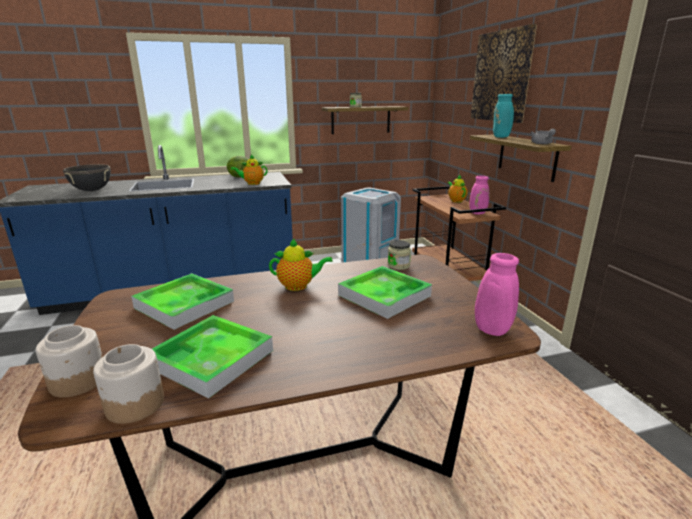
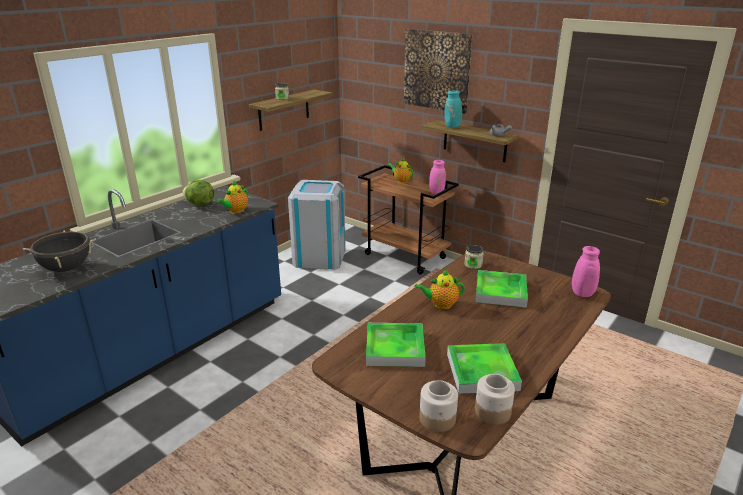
camera: 35 degrees left, 5 degrees up
(298, 286) = (441, 304): teapot -> teapot turned 150 degrees counterclockwise

